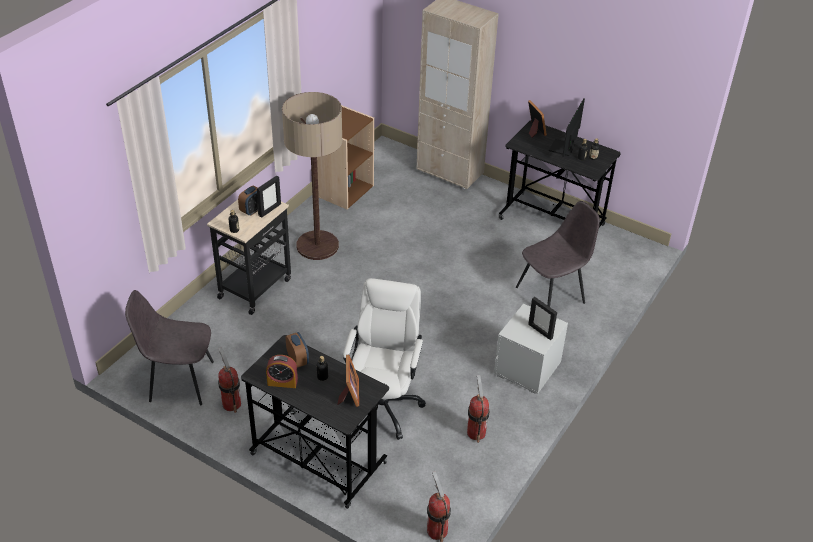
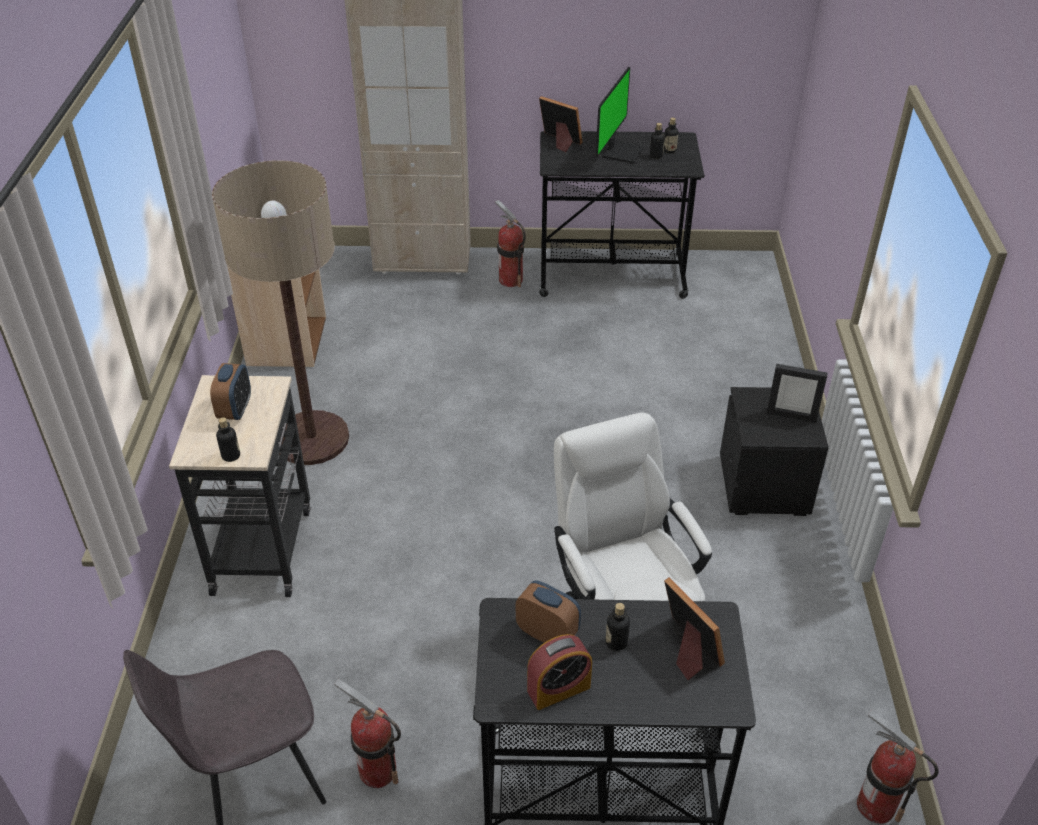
camera: 30 degrees left, 0 degrees up
(269, 209) = (265, 397): picture frame -> none
(476, 432) = (785, 614): fire extinguisher -> fire extinguisher (510, 280)
(528, 369) = (765, 485): white nightstand -> black nightstand
(551, 294) = (699, 368): grey chair -> none
(563, 148) = (620, 152): monitor -> monitor turned 150 degrees counterclockwise

